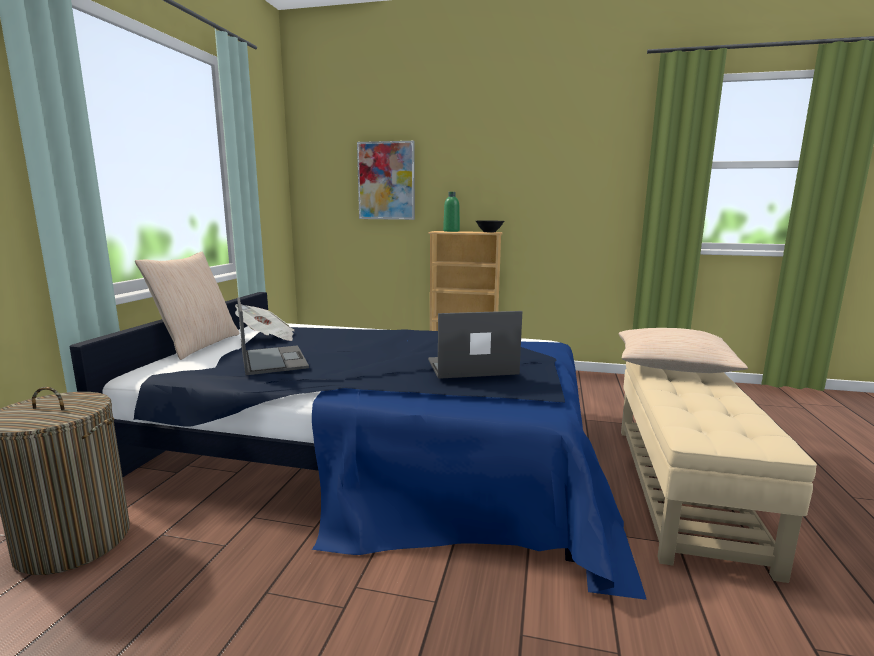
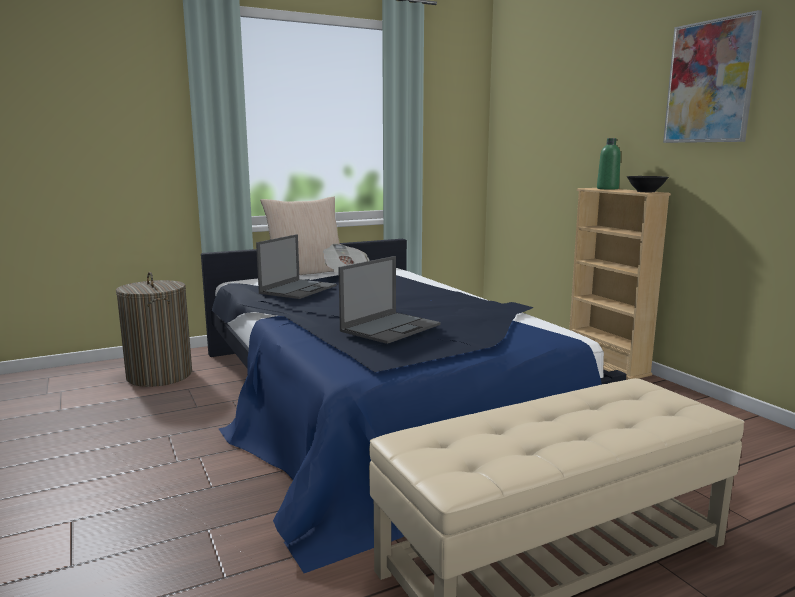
camera: 50 degrees right, 0 degrees up
(386, 181) = (561, 126): picture -> picture (710, 82)
(470, 367) = (391, 327): laptop -> laptop turned 90 degrees clockwise
(672, 365) = (646, 400): beige pillow -> none

